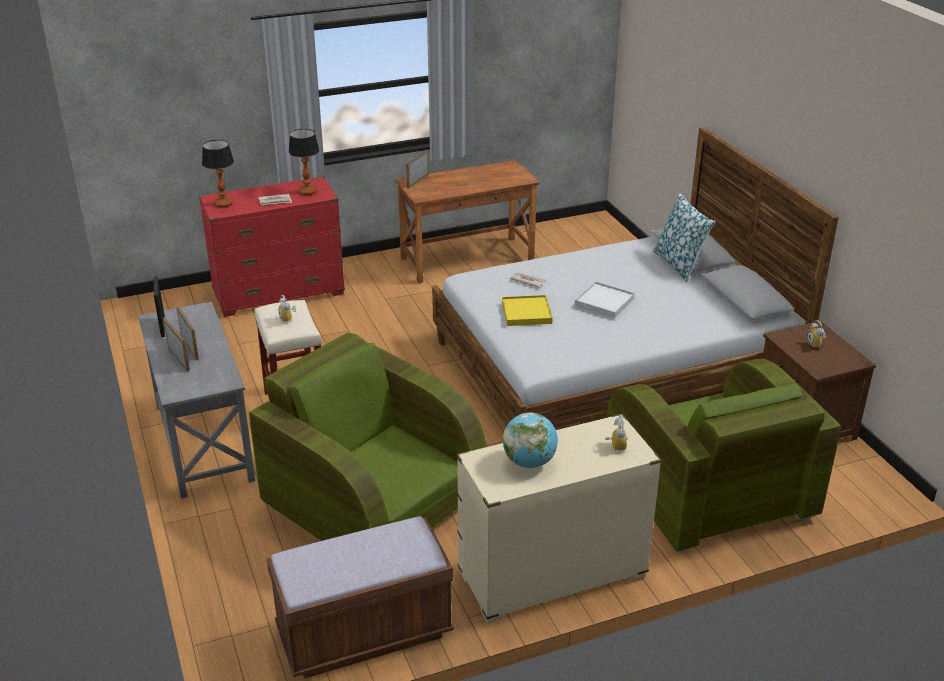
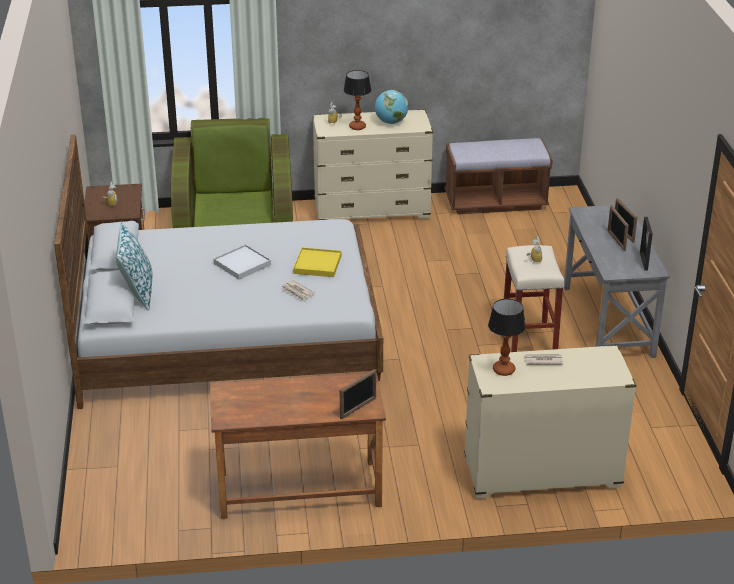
camera: 165 degrees left, 0 degrees up
(223, 204) = (603, 365): table lamp -> table lamp (357, 127)
(279, 293) = (541, 473): red dresser -> beige dresser
(373, 501) = (475, 263): green armchair -> none

